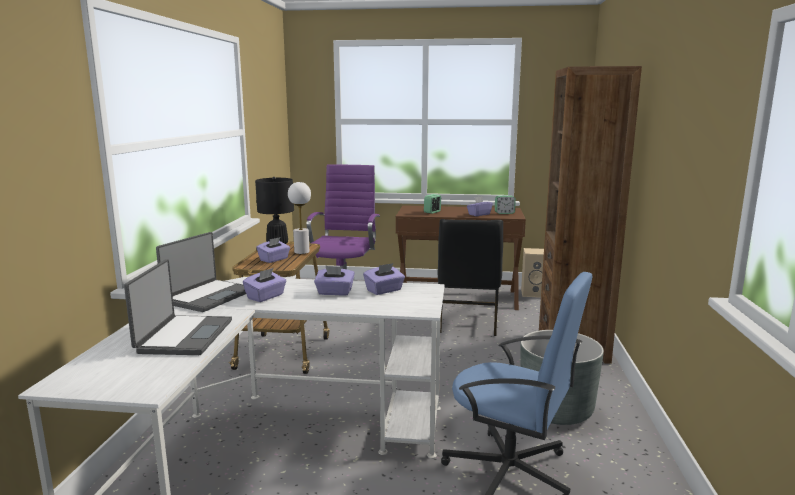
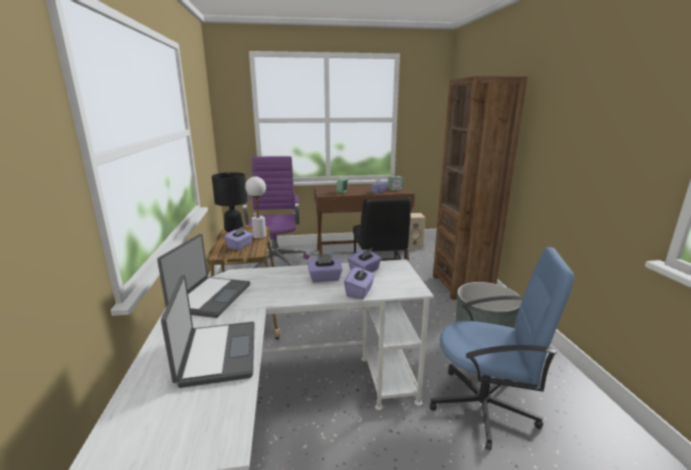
camera: 15 degrees left, 5 degrees up
(266, 297) = (266, 291): purple tissue box -> purple tissue box (360, 292)

